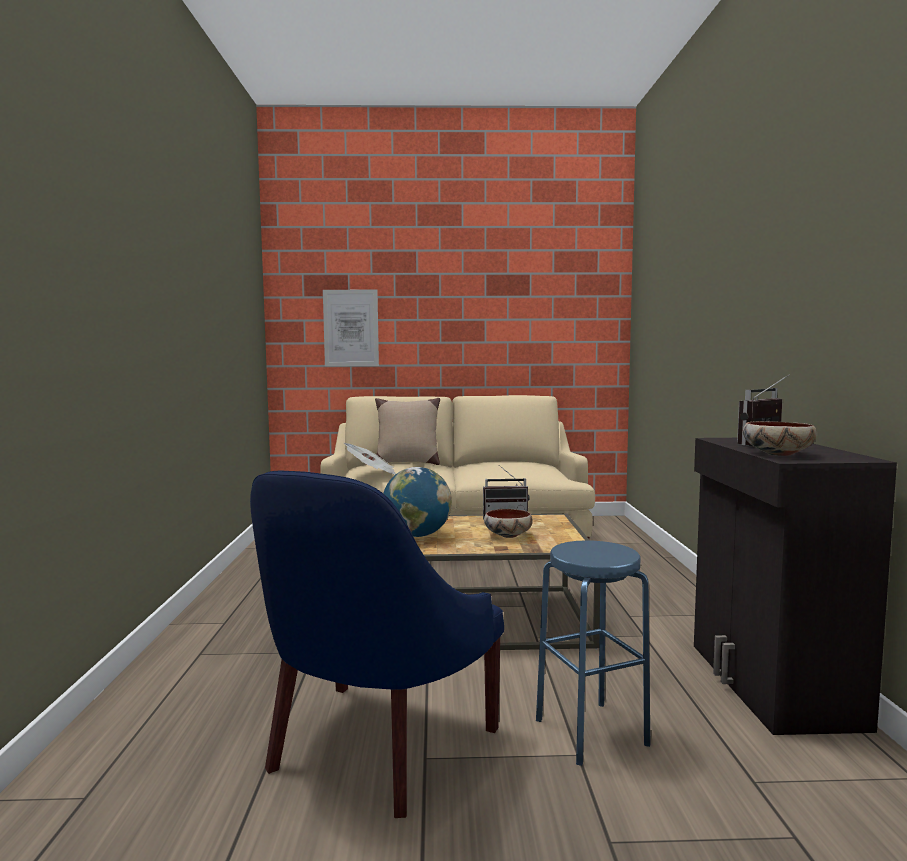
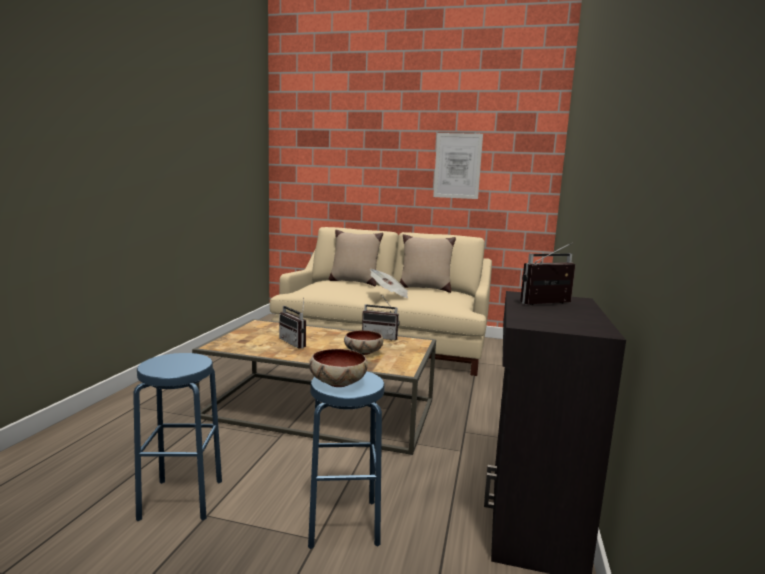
camera: 15 degrees right, 5 degrees up
(351, 328) = (329, 172): picture -> picture (457, 166)
(371, 473) = (314, 288): newspaper -> newspaper (389, 294)
(374, 747) = (181, 499): blue armchair -> blue stool
(417, 535) = (296, 343): globe -> radio
(498, 462) = (424, 288): none -> beige pillow
(776, 454) = (529, 317): bowl -> bowl (337, 383)

